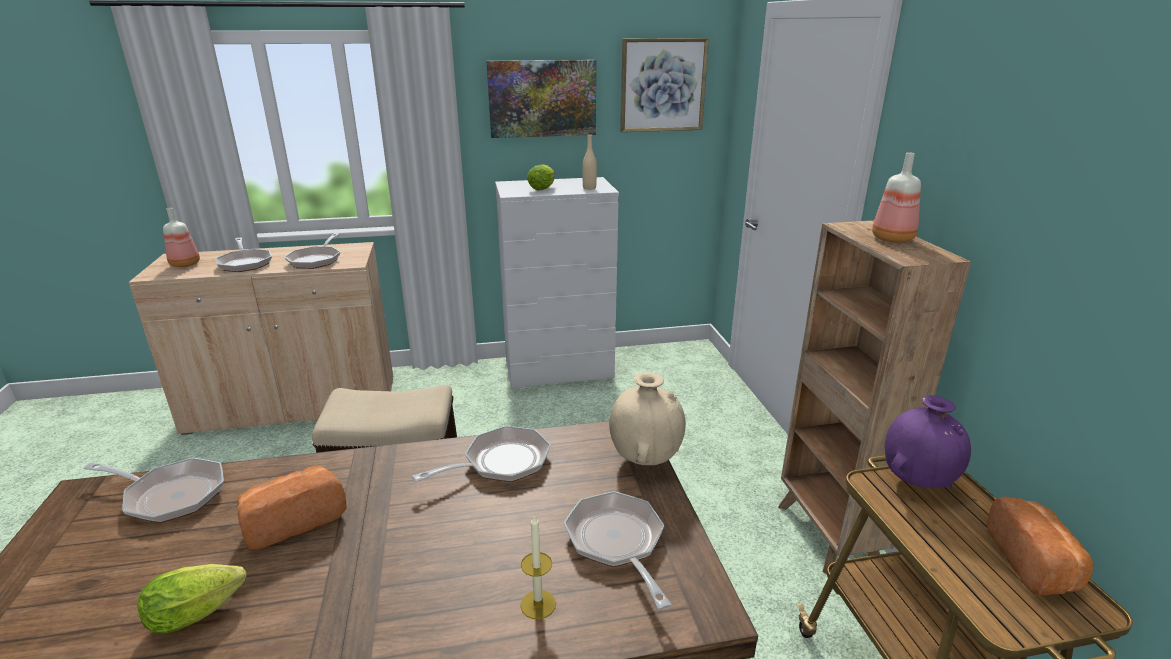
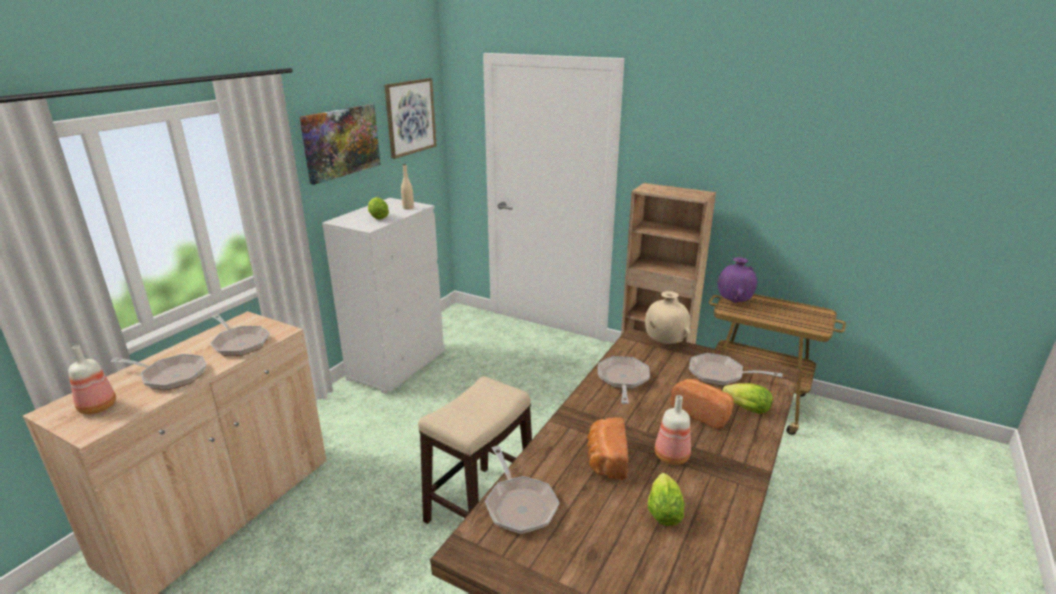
camera: 50 degrees left, 0 degrees up
(170, 495) = (519, 505): frying pan -> frying pan turned 105 degrees clockwise
(538, 604) = (744, 408): candle -> lettuce
(892, 238) = (672, 190): bottle -> bottle (671, 456)
(1034, 564) = (797, 308): bread -> bread (702, 413)

